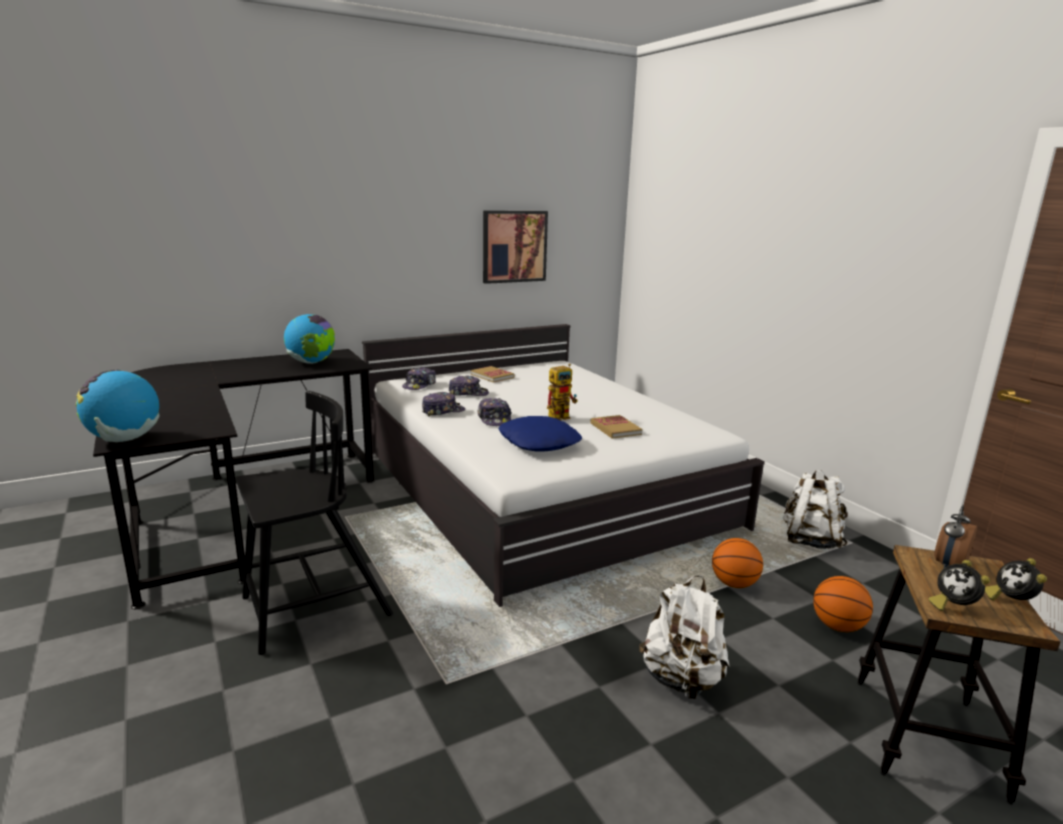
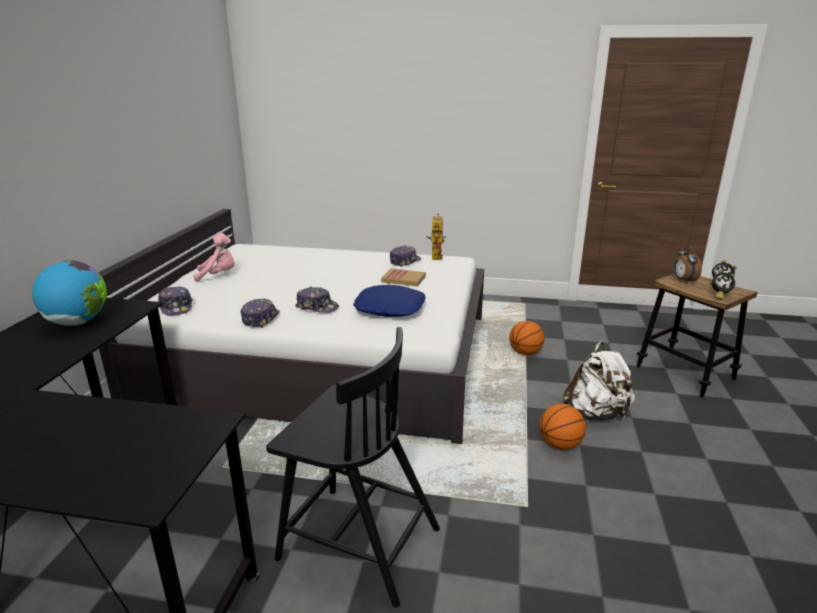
camera: 50 degrees left, 5 degrees up
(125, 439) = (140, 491): globe -> none
(313, 608) = (356, 542): black chair -> black chair turned 105 degrees clockwise
(468, 393) = (239, 297): cap -> cap (405, 261)
(492, 376) = (218, 275): book -> pink plush toy
(514, 246) = (175, 138): picture -> none
(561, 416) = (353, 285): toy robot -> toy robot (435, 256)
(810, 540) = (509, 311): white backpack -> none
(837, 626) = (590, 347): basketball -> basketball (559, 444)

